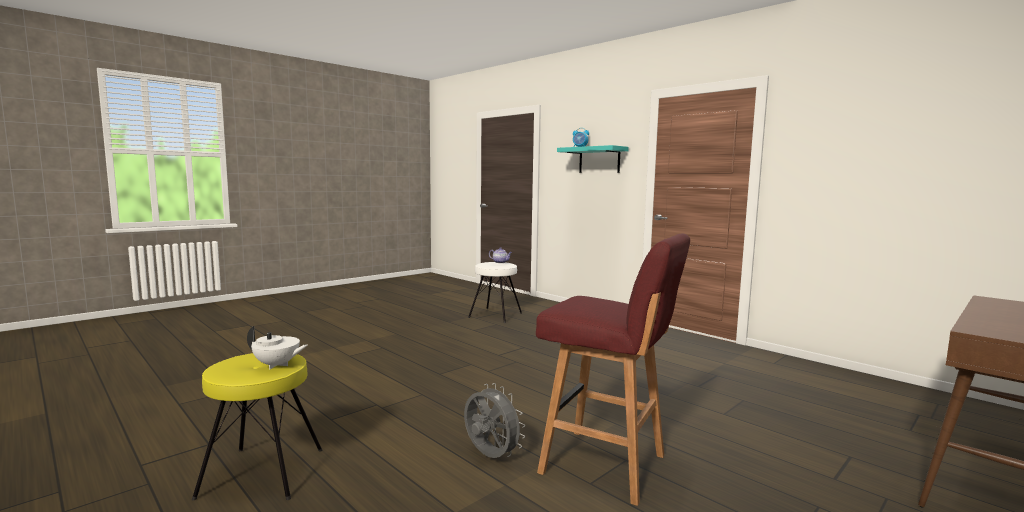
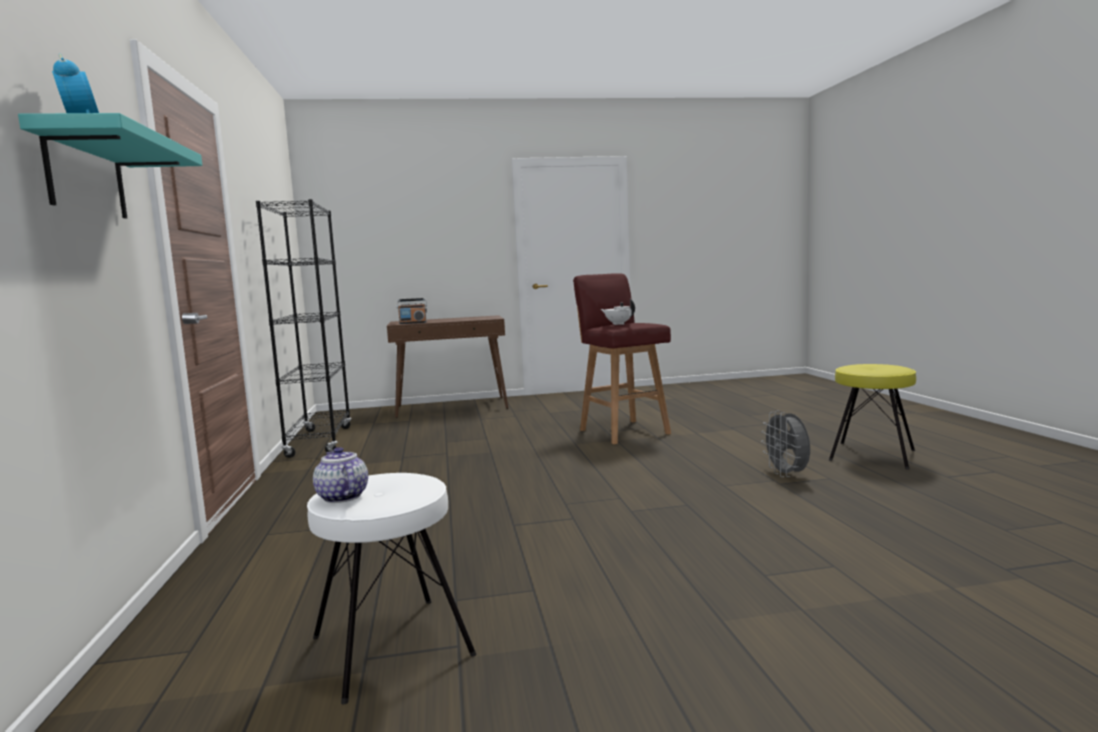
camera: 145 degrees left, 0 degrees up
(277, 365) = (855, 366): white teapot -> white teapot (618, 324)
(490, 456) = (694, 442): grey fan -> grey fan (787, 475)
(842, 377) = (320, 442): none -> black bookcase
(993, 304) = (413, 323): none -> radio

